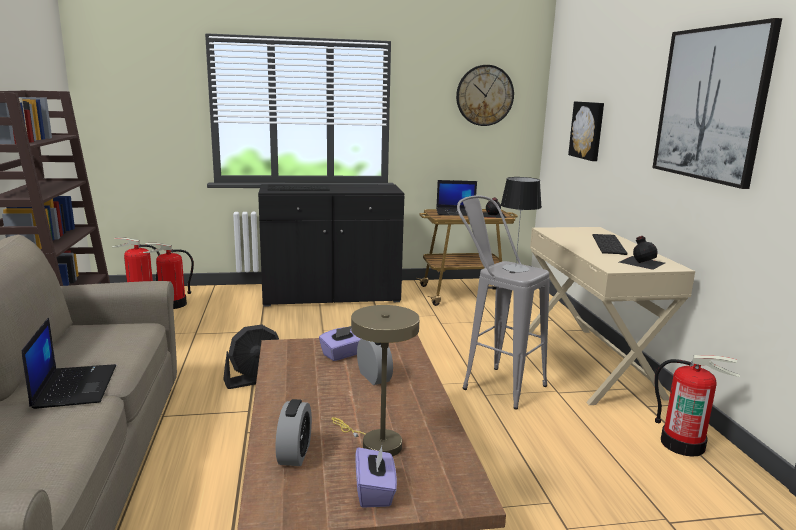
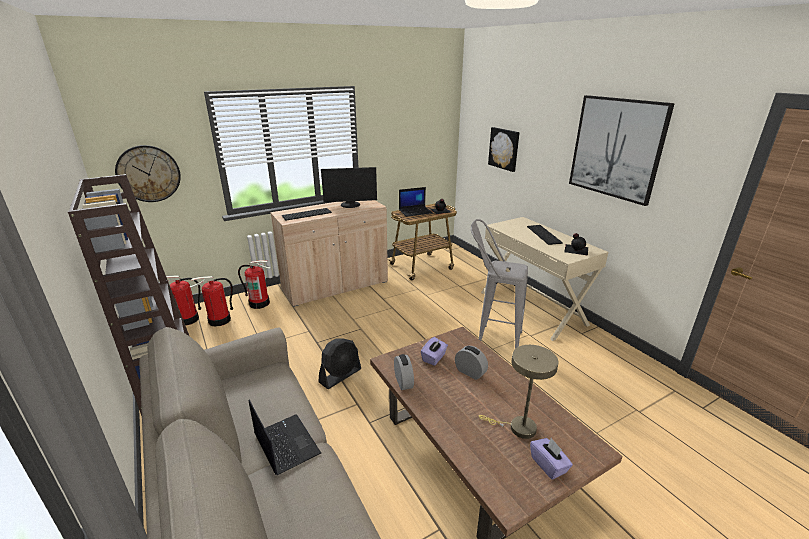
camera: 20 degrees left, 10 degrees up
(294, 454) = (481, 452): alarm clock -> alarm clock (403, 382)
(331, 296) = (335, 286): black cabinet -> beige cabinet
(361, 188) = (350, 205): none -> monitor
(484, 95) = (421, 121): wall clock -> wall clock (148, 174)
(515, 268) = (507, 267): table lamp -> none
(683, 444) = (614, 355): fire extinguisher -> fire extinguisher (260, 303)

